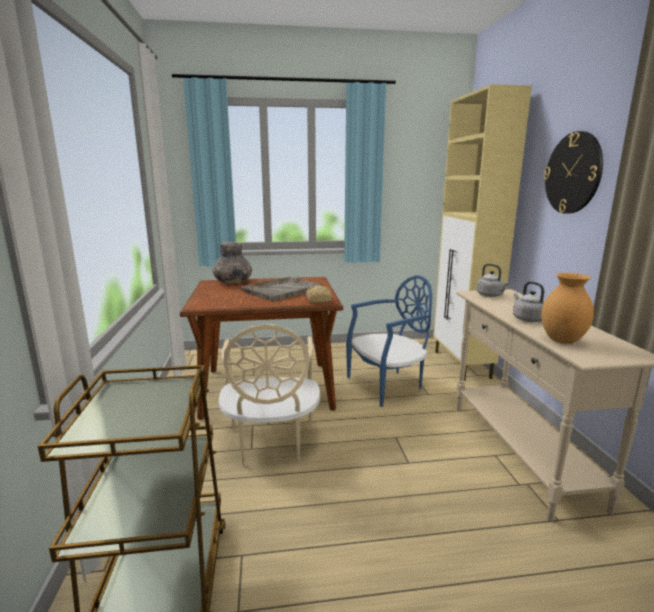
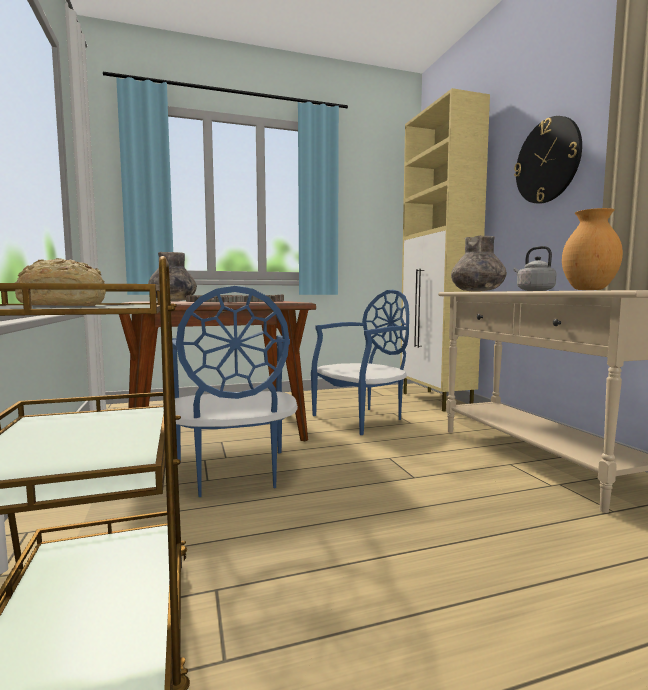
camera: 10 degrees left, 10 degrees down
(271, 443) = (233, 473): beige chair -> blue chair
(318, 300) = (285, 302): bread -> bread (66, 306)
(491, 295) = (478, 291): grey kettle -> grey vase

